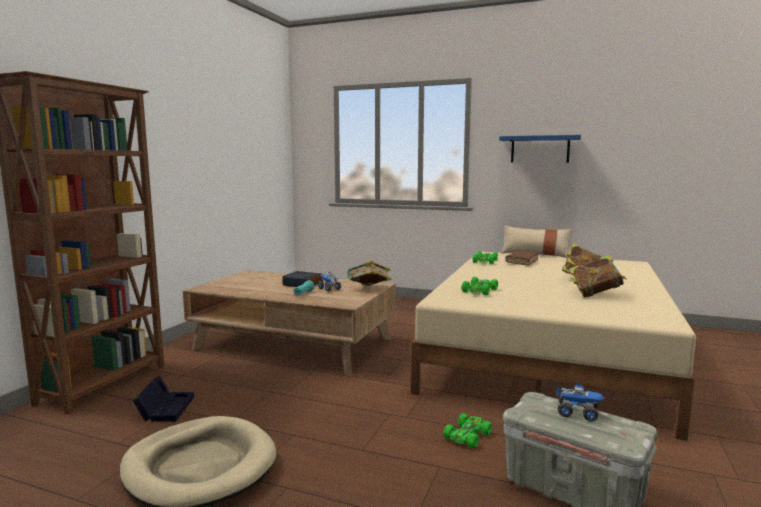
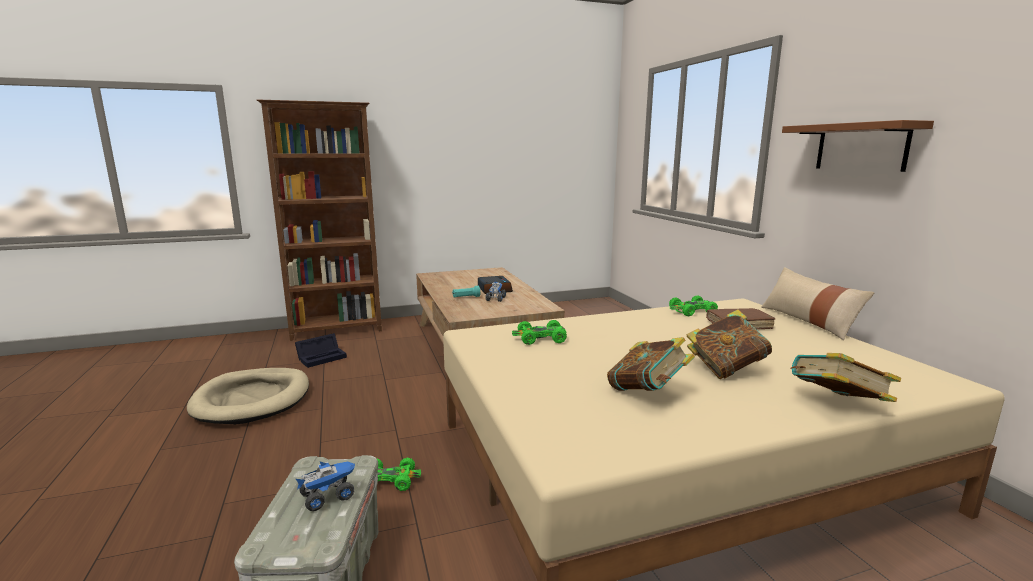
camera: 50 degrees right, 5 degrees up
(369, 289) = (522, 309): book -> book (836, 405)
(540, 149) = (861, 147): blue shelf -> brown shelf
(578, 413) = (328, 496): toy truck -> toy truck turned 105 degrees counterclockwise

